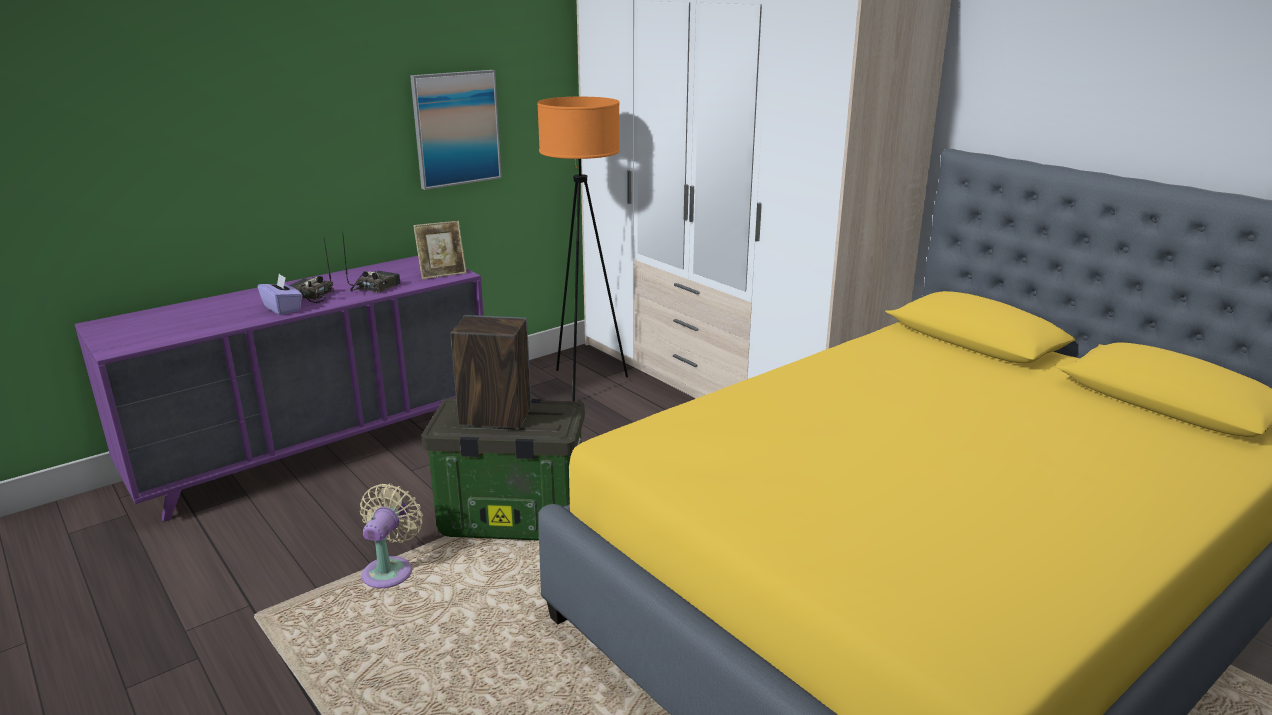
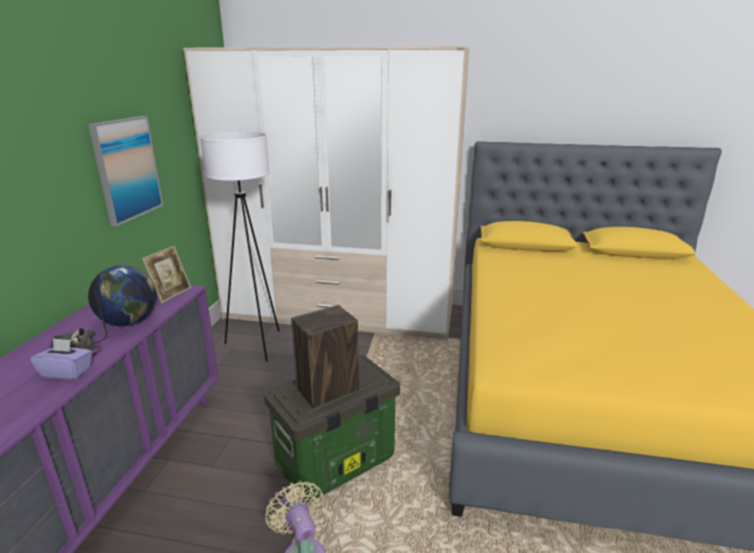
camera: 40 degrees left, 0 degrees up
(375, 287) = (129, 322): radio -> globe
(585, 383) = (257, 345): orange floor lamp -> white floor lamp

